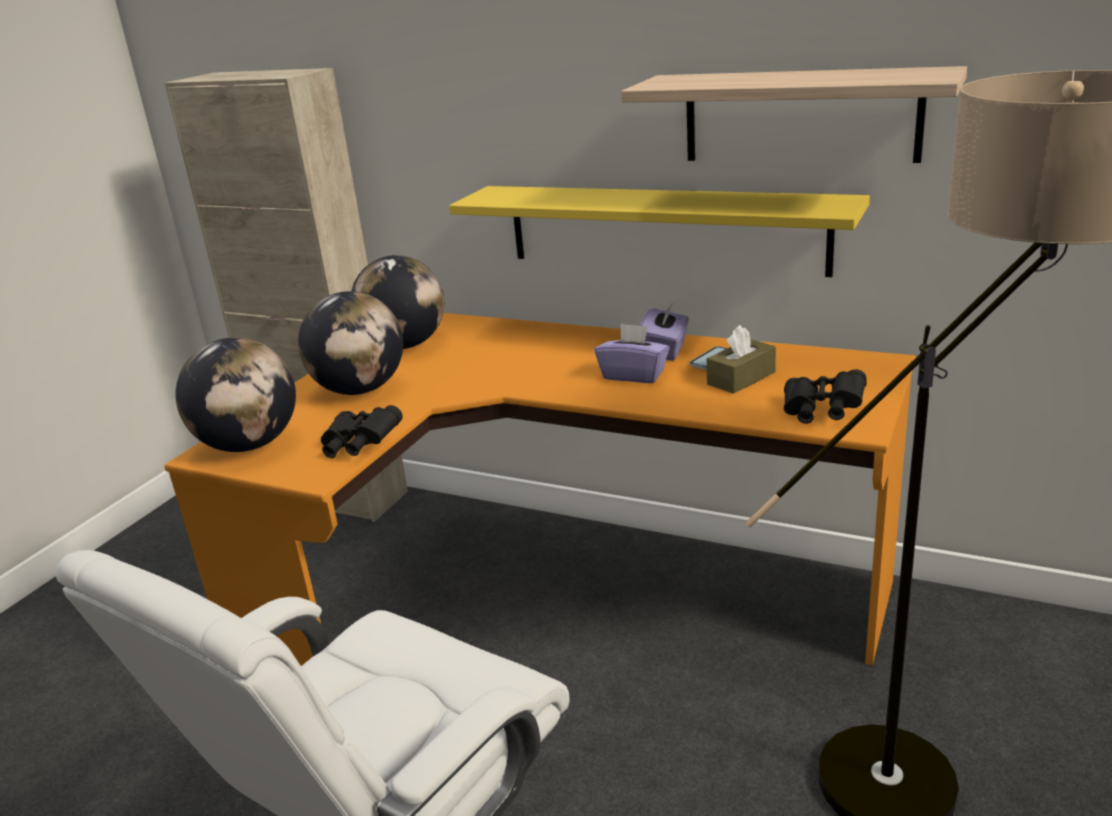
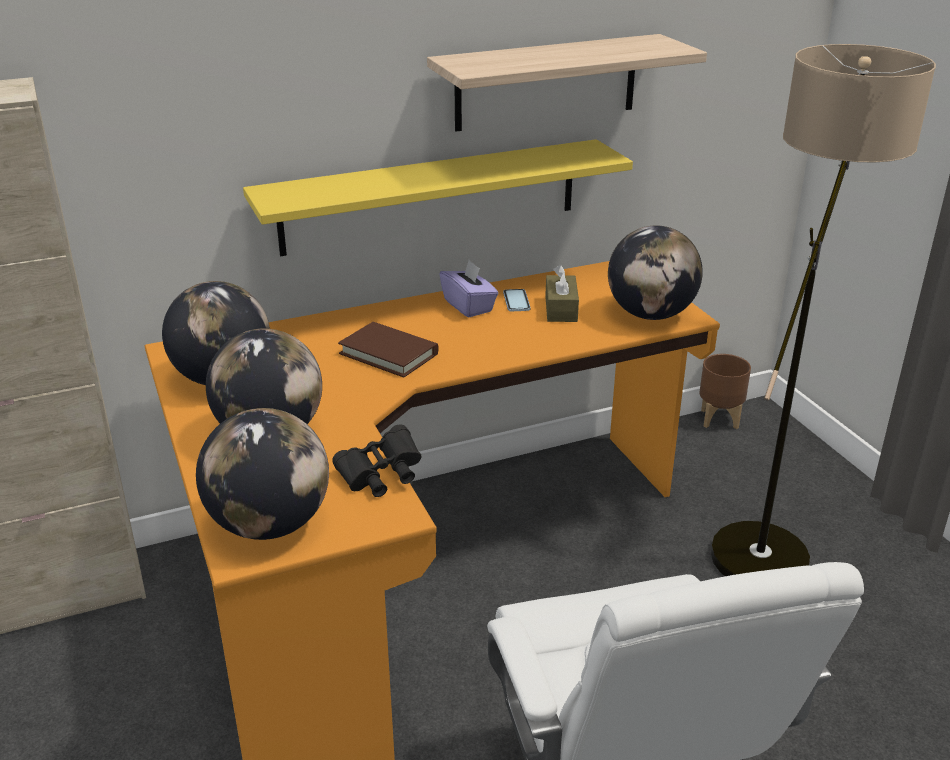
camera: 50 degrees left, 5 degrees up
(533, 366) = (389, 354): none -> brown book
(633, 375) = (483, 333): purple tissue box -> none
(821, 412) = (650, 314): black binoculars -> globe
(1056, 620) = (719, 418): none -> brown planter

